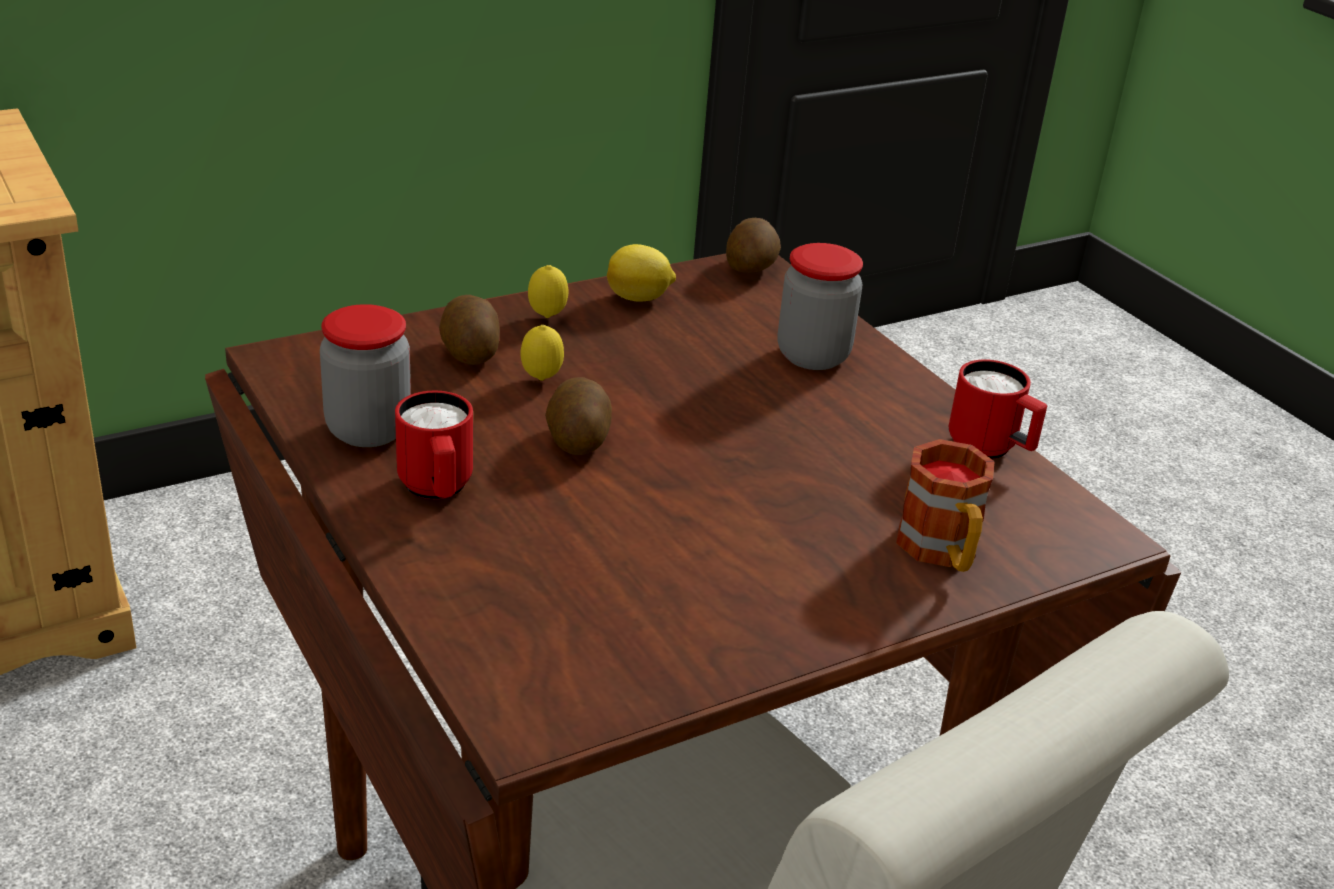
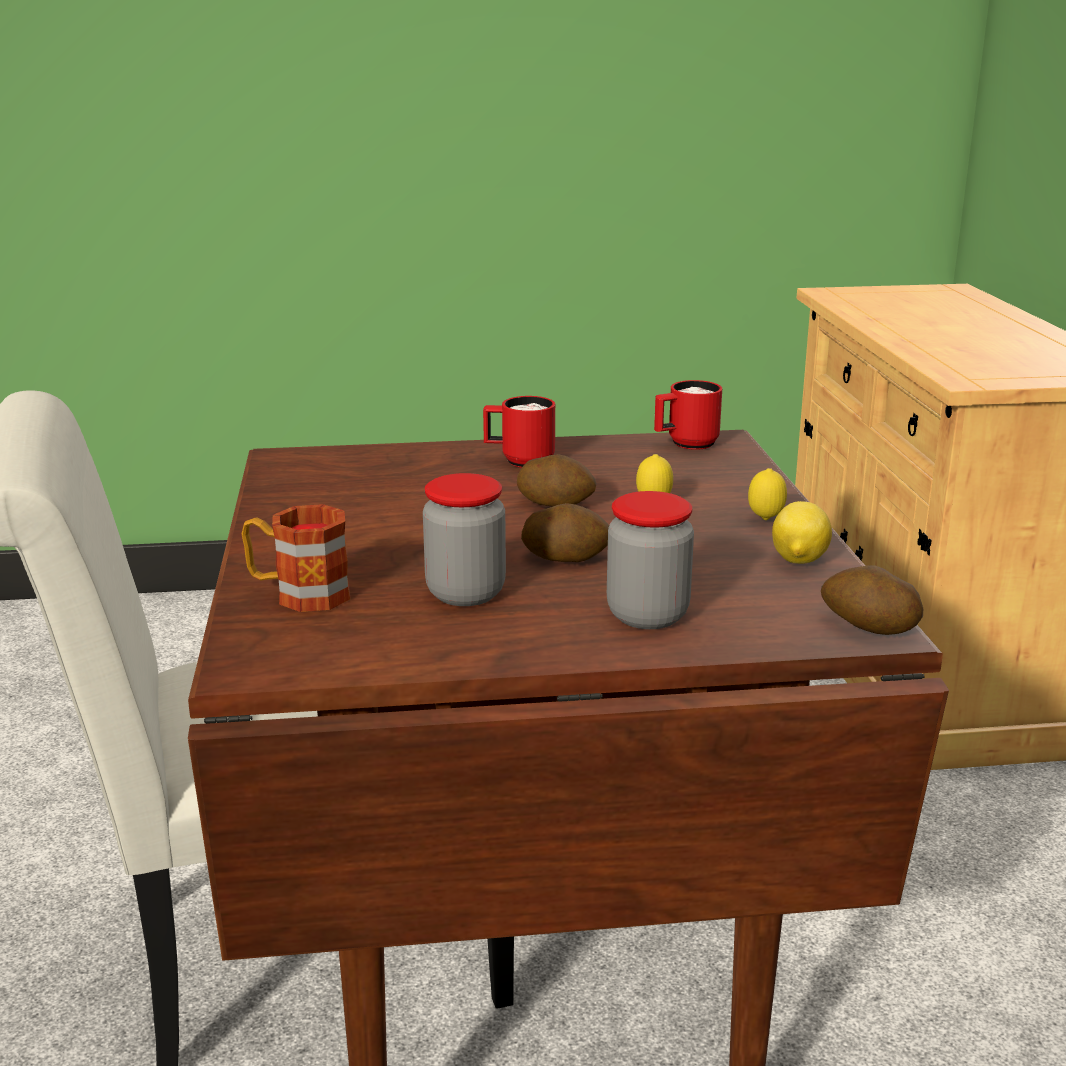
camera: 115 degrees right, 10 degrees down
(368, 430) = (607, 452): jar -> jar (465, 593)
(469, 352) = (709, 488): potato -> potato (566, 557)
(990, 450) = (417, 657): red mug -> red mug (685, 444)

